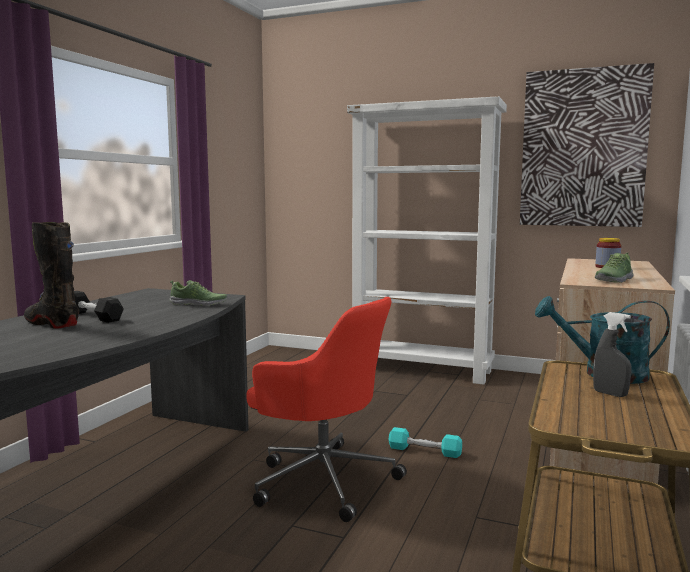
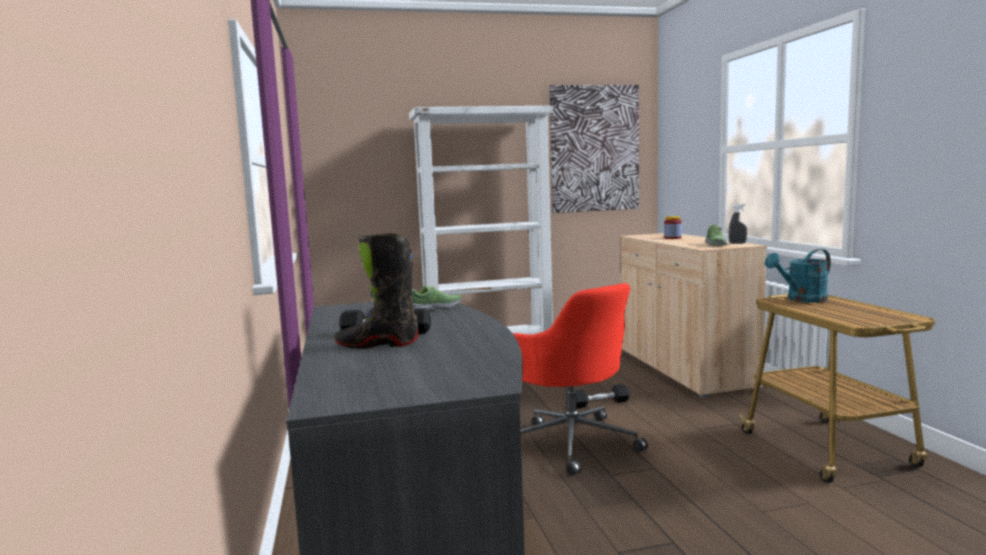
camera: 35 degrees left, 0 degrees up
(322, 479) = (572, 442): red office chair -> red office chair turned 60 degrees clockwise
(424, 451) = (600, 403): turquoise dumbbell -> black dumbbell
(610, 394) = (831, 308): grey spray bottle -> grey spray bottle (737, 243)

